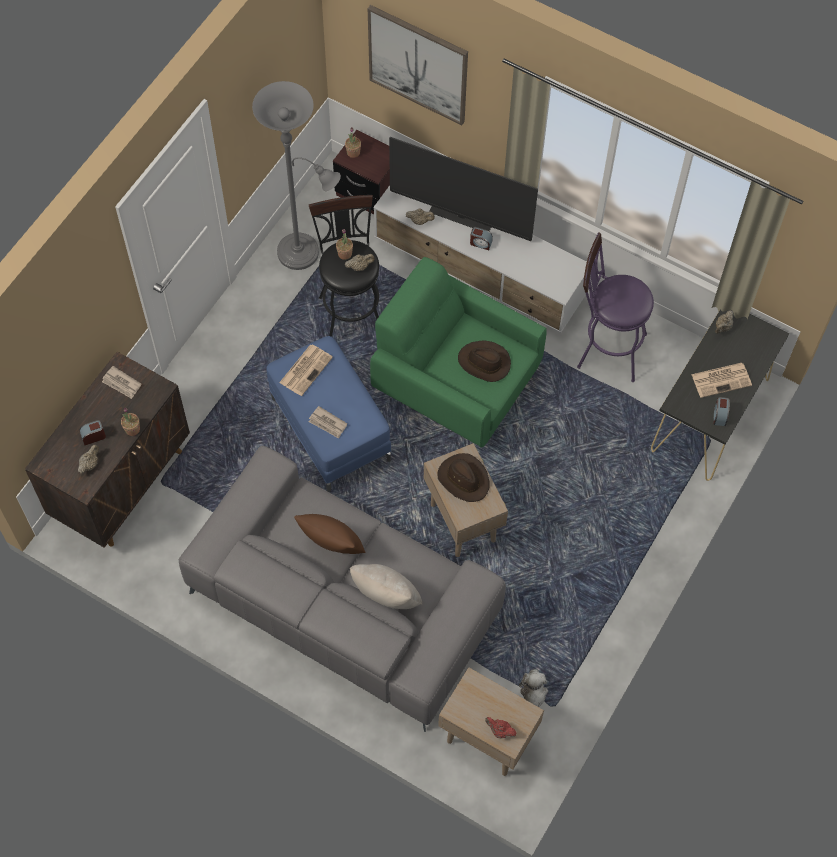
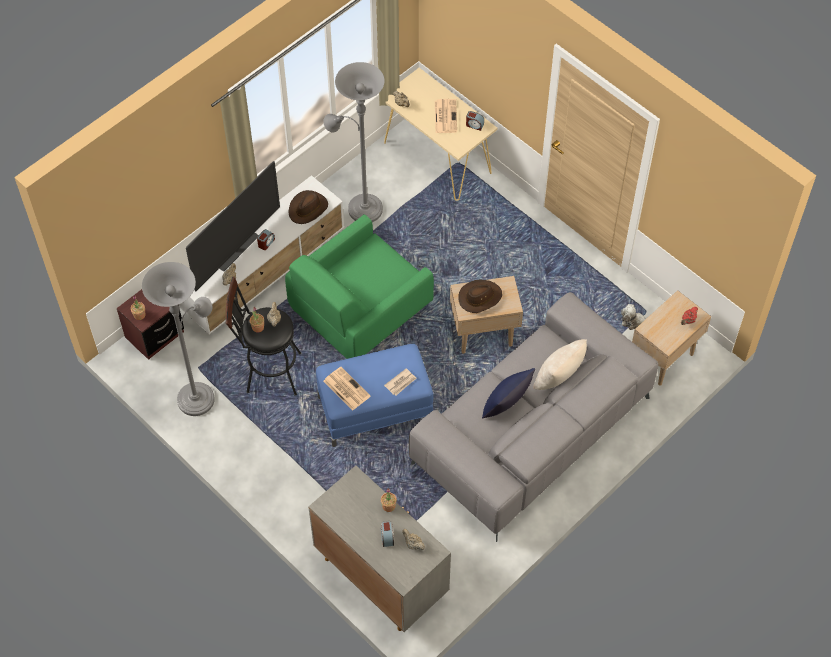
camera: 75 degrees left, 5 degrees down
(121, 384) = (342, 507): newspaper -> none
(123, 483) = (380, 576): brown cabinet -> grey cabinet
(332, 546) = (506, 406): brown pillow -> blue pillow
(418, 64) = (145, 195): picture -> none
(484, 363) = (374, 268): brown hat -> brown hat (308, 208)
(605, 349) = (361, 207): purple stool -> grey floor lamp
(709, 415) = (437, 158): black console table -> beige console table

